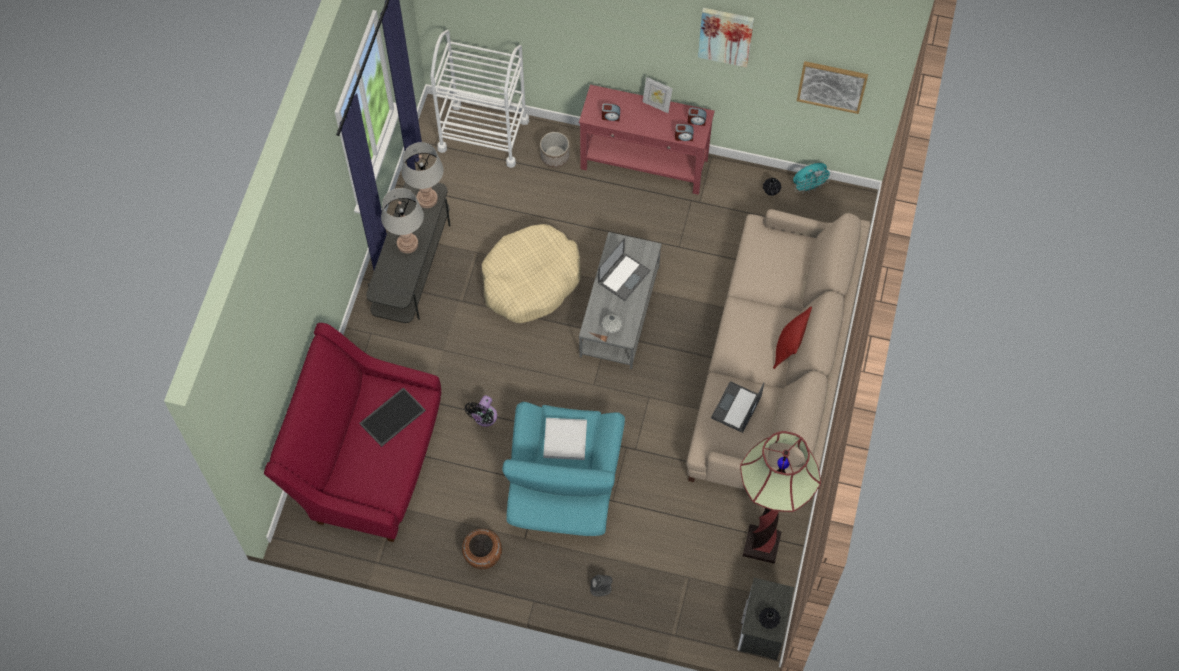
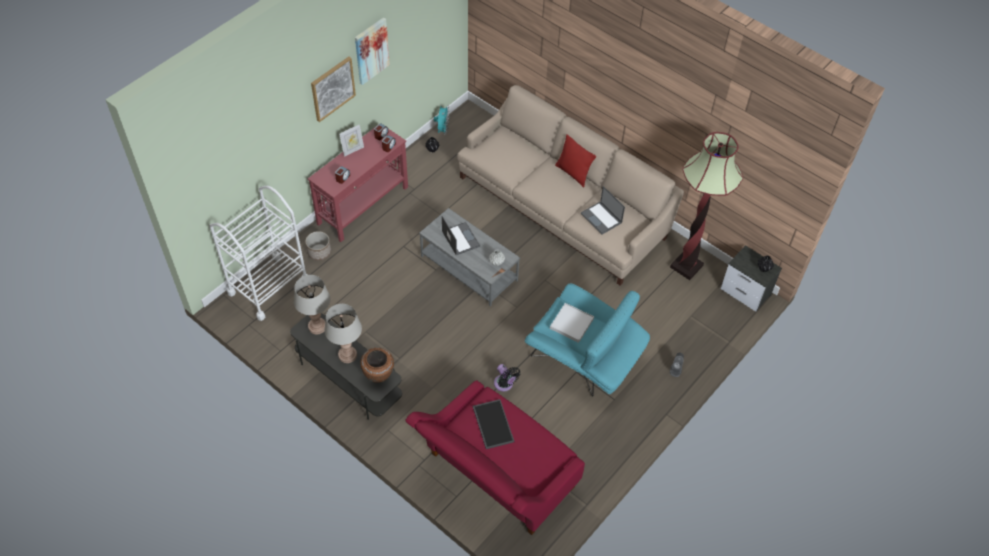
camera: 65 degrees left, 10 degrees down
(482, 557) = (616, 432): brown vase -> brown vase (378, 375)
(530, 280) = (410, 309): beige dog bed -> none
(832, 86) = (432, 34): picture -> picture (332, 88)

